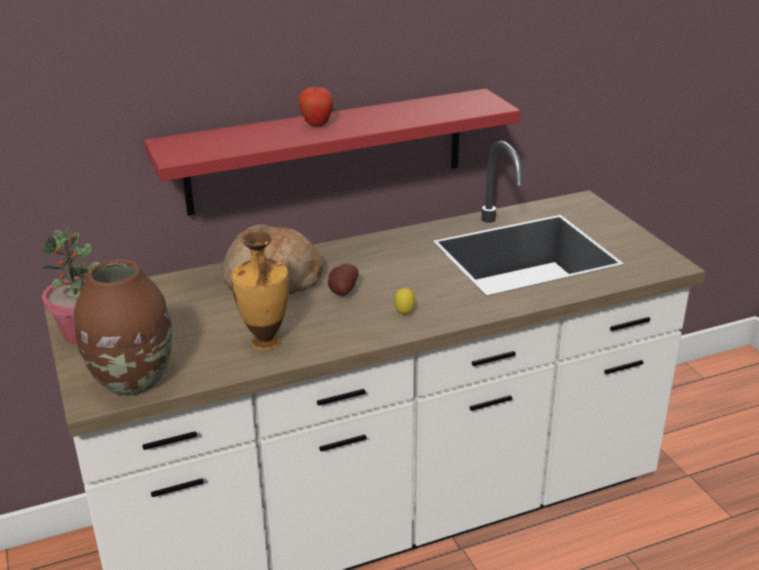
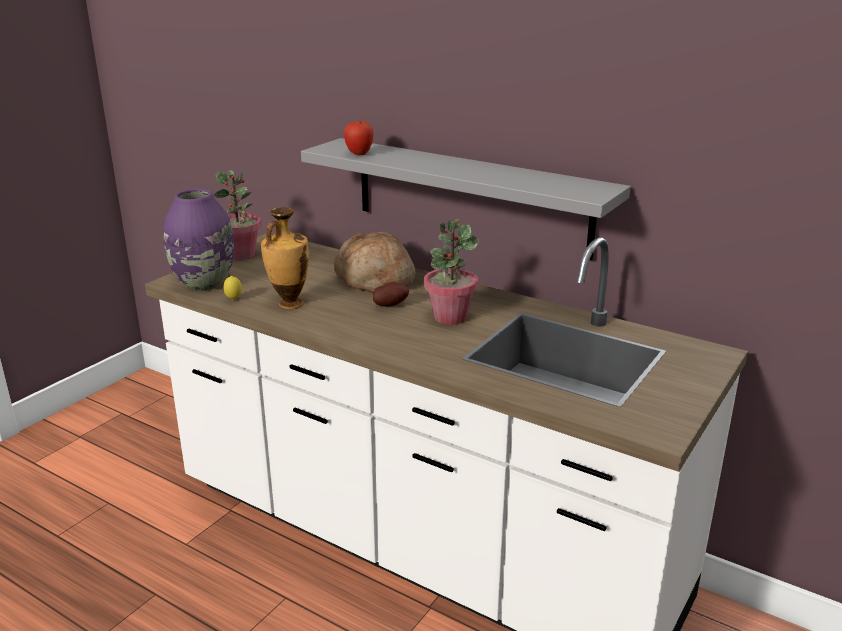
camera: 55 degrees right, 5 degrees down
(133, 381) = (204, 284): brown vase -> purple vase
(316, 125) = (440, 162): apple -> apple (359, 154)
(327, 151) = (470, 196): red shelf -> grey shelf
(403, 273) = (450, 317): none -> potted plant
(404, 314) = (387, 336): lemon -> lemon (234, 299)

